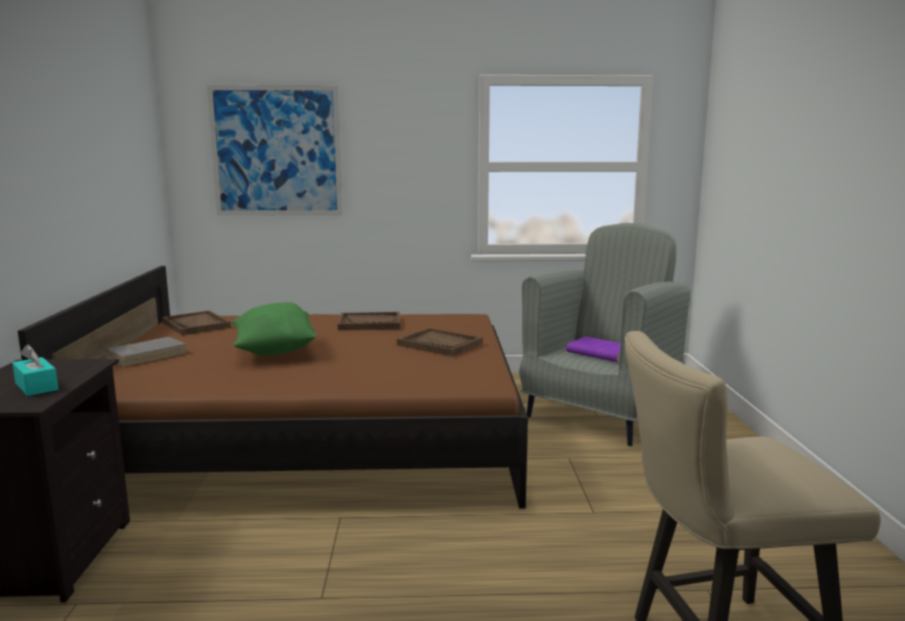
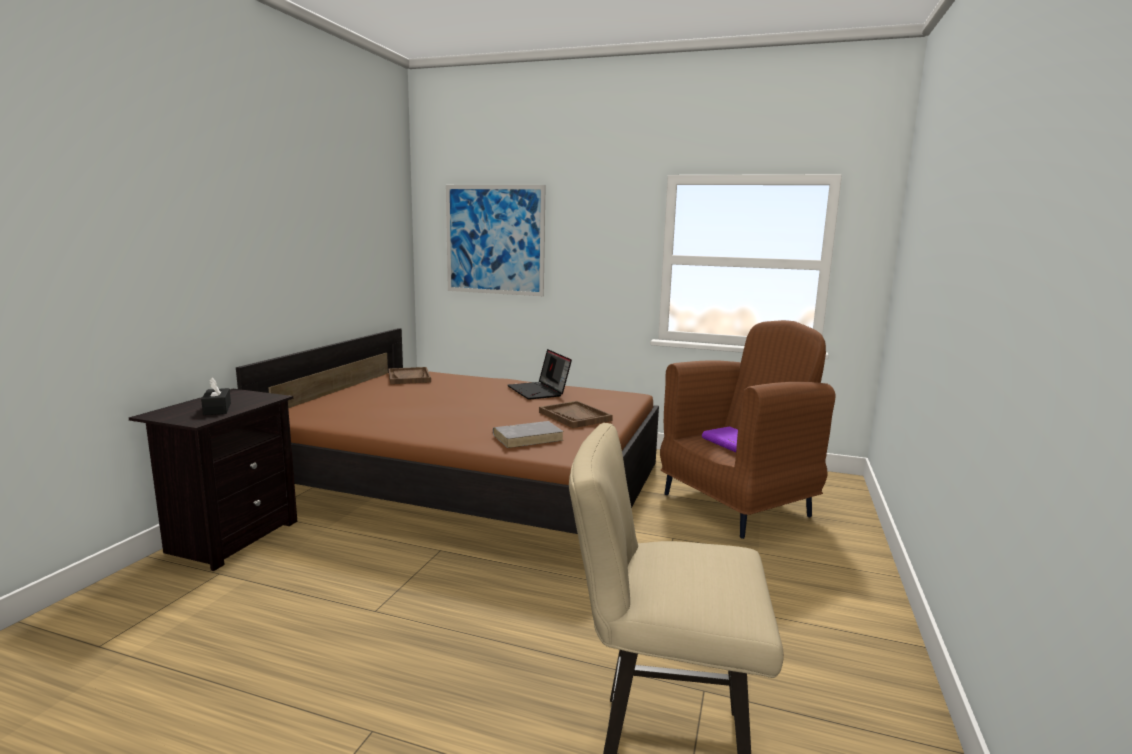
camera: 20 degrees right, 0 degrees up
(36, 386) = (217, 409): turquoise tissue box -> black tissue box
(148, 355) = (350, 396): grey book -> grey book (528, 437)
(274, 351) = (439, 405): green pillow -> none
(370, 323) = (539, 391): brown tray -> laptop
(601, 415) = (737, 504): grey armchair -> brown armchair

